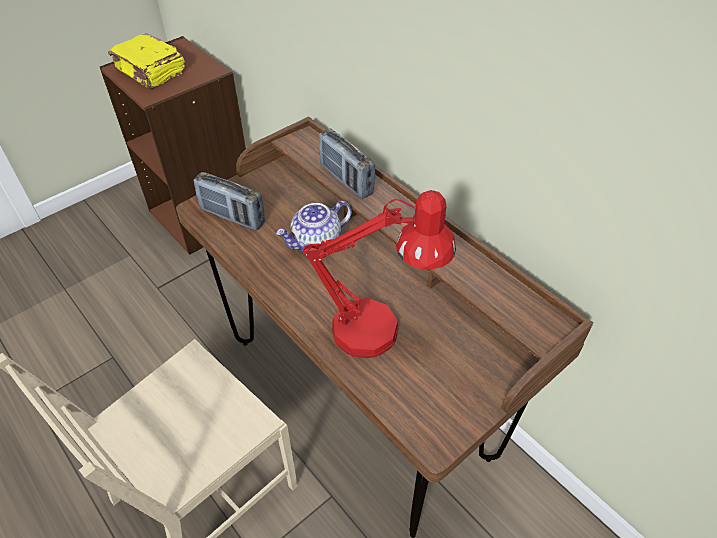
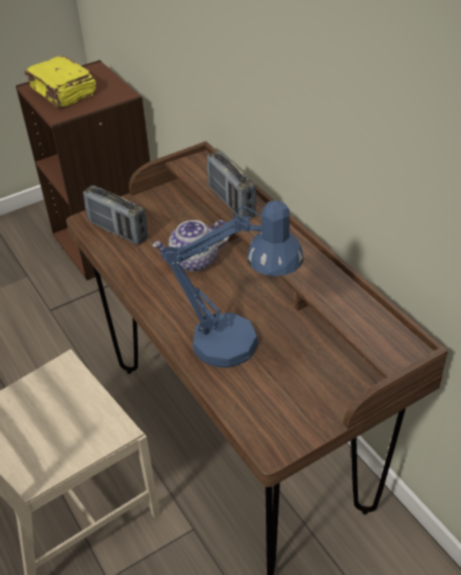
camera: 10 degrees right, 5 degrees down
(380, 331) = (239, 344): red table lamp -> blue table lamp

